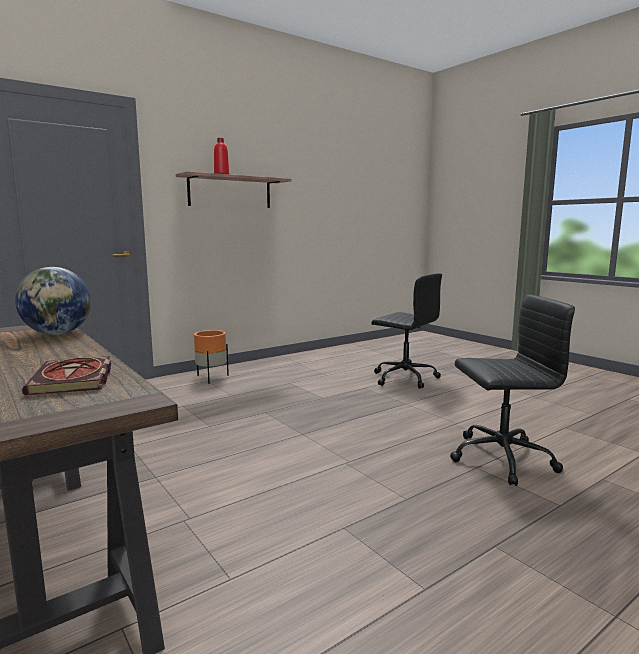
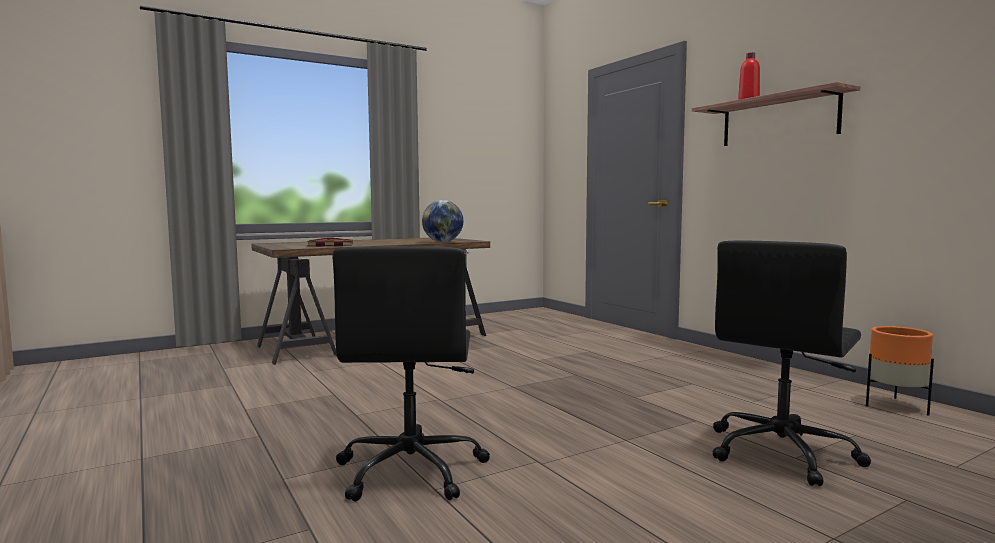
camera: 95 degrees right, 5 degrees down
(211, 378) = (688, 355): orange planter -> orange planter (895, 406)

